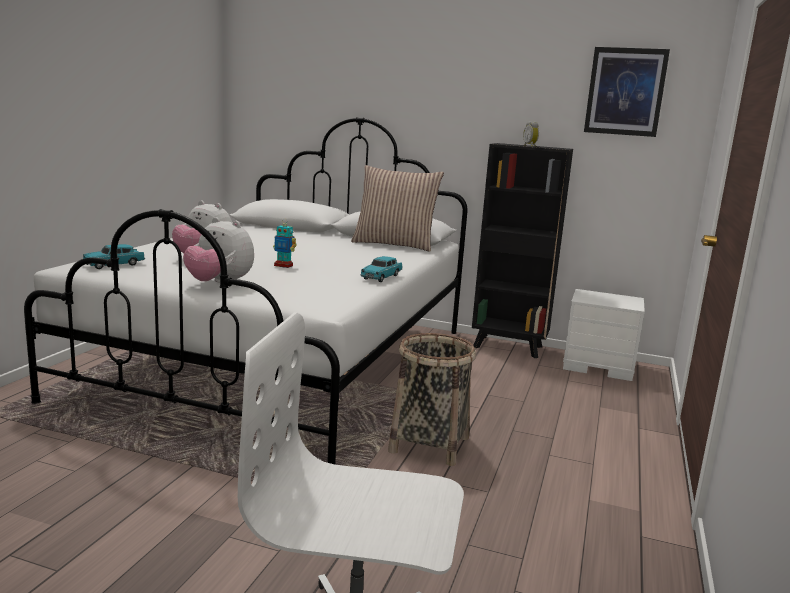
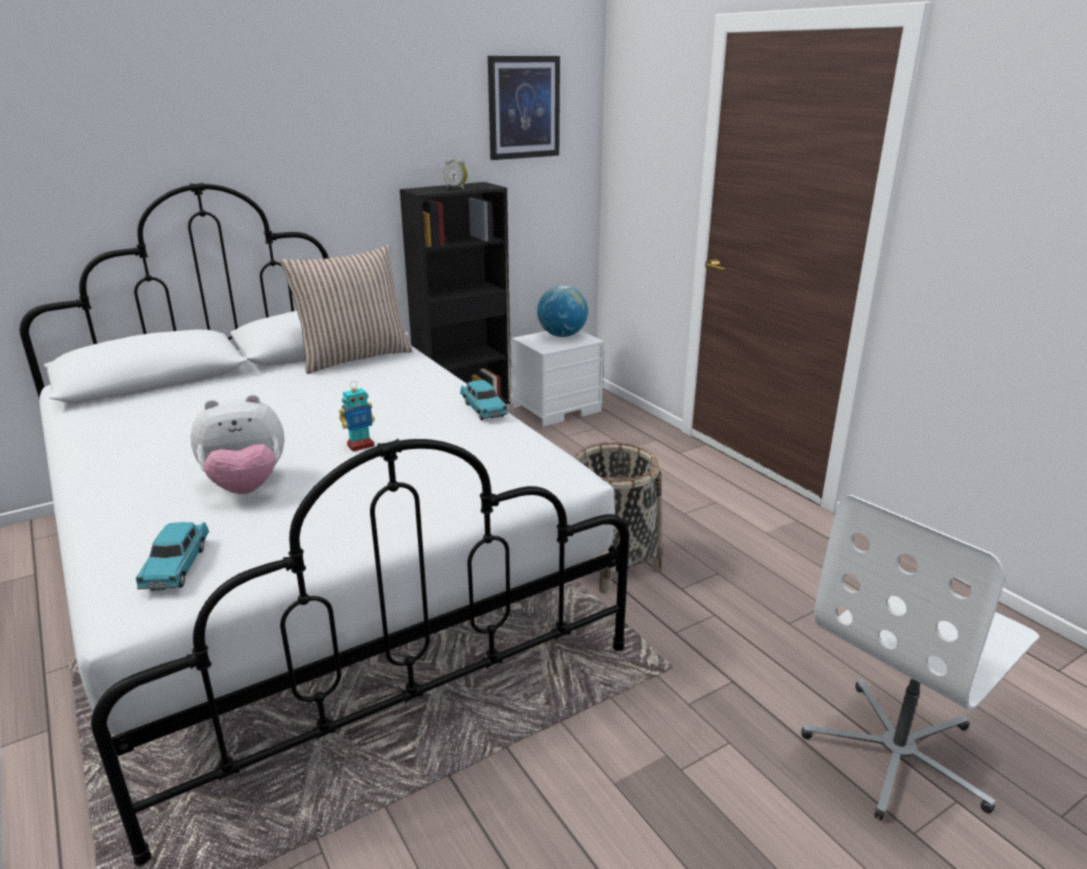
camera: 50 degrees left, 10 degrees up
(219, 284) = (395, 511): plush toy -> none
(618, 299) = (562, 335): none -> globe

